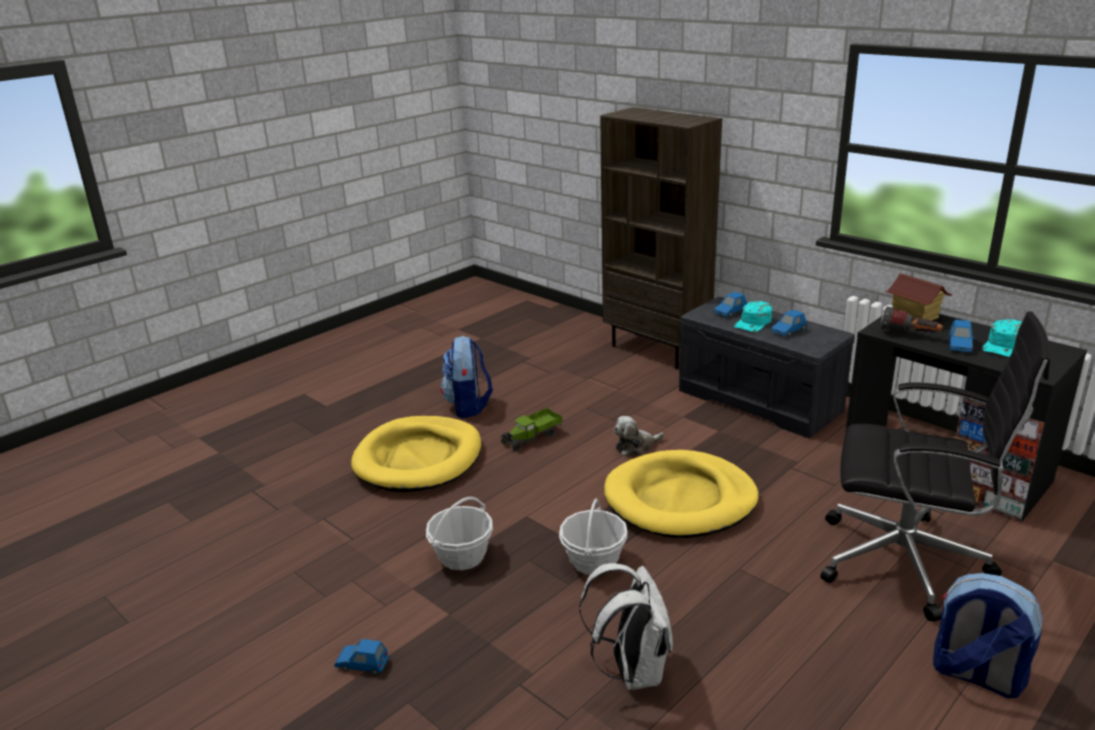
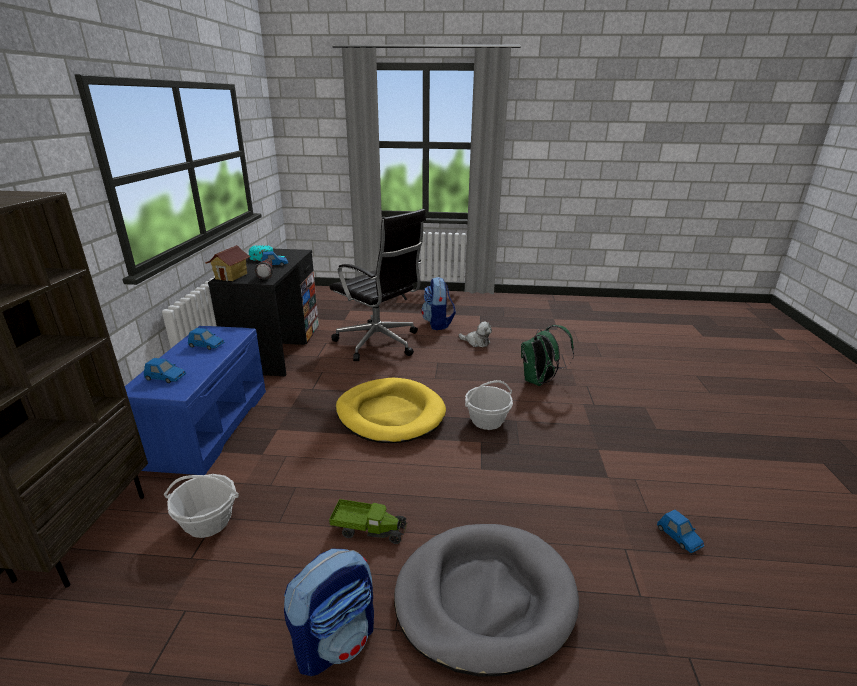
camera: 130 degrees left, 0 degrees up
(362, 664) = (672, 458): blue toy car -> blue toy car (678, 537)
(419, 459) = (484, 598): yellow dog bed -> grey dog bed
(462, 556) = (555, 474): basket -> basket (208, 522)
(632, 670) = (539, 381): white backpack -> green backpack
(636, 447) = (335, 458): plush toy -> plush toy (476, 342)
(753, 323) = (193, 361): turquoise cap -> none
(761, 400) = (208, 425): grey bench -> blue bench
(908, 563) = (379, 343): black office chair -> black office chair turned 150 degrees clockwise

